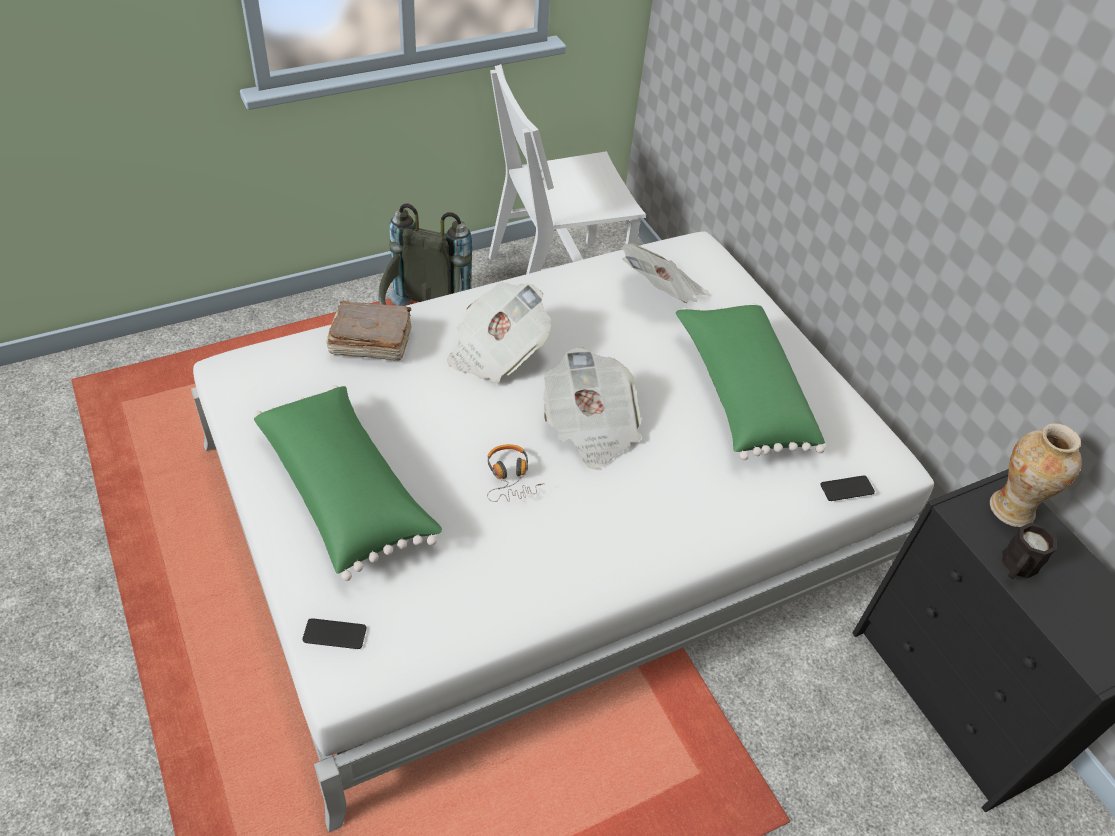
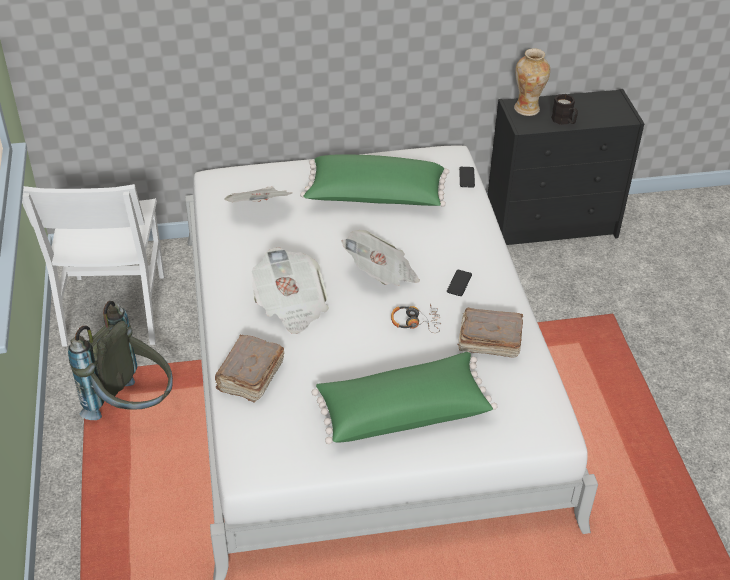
camera: 70 degrees left, 5 degrees down
(334, 634) = (523, 432): phone -> phone (459, 283)
(502, 568) = (488, 341): none -> brown book

